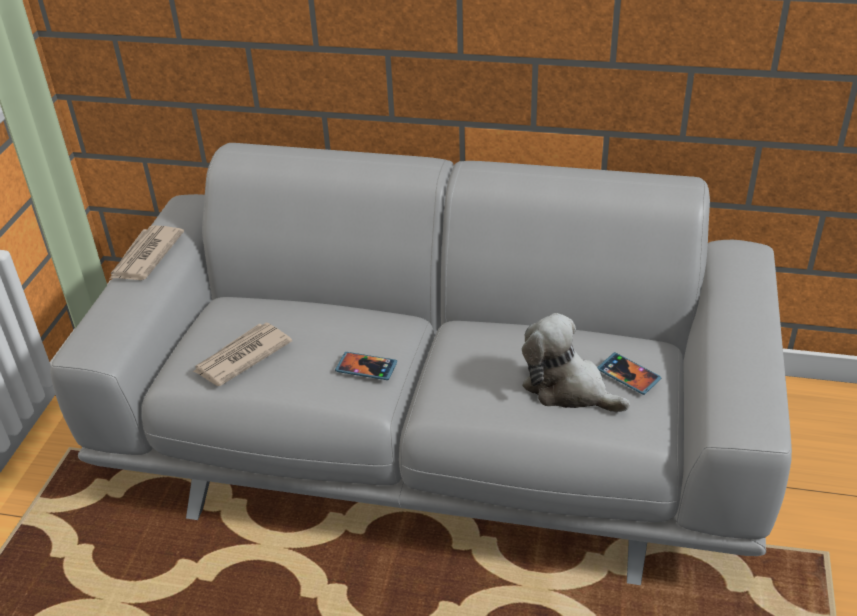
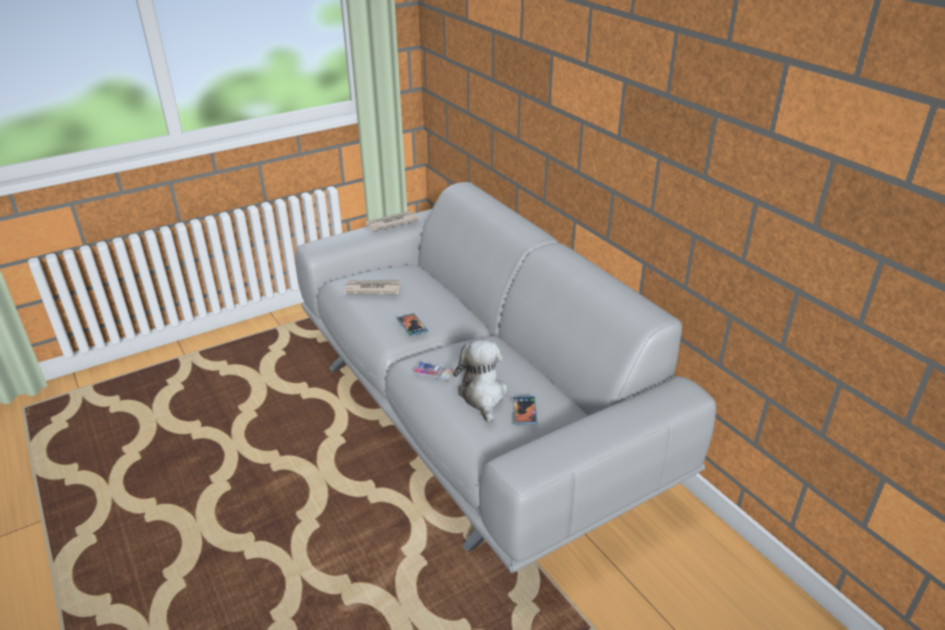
camera: 45 degrees right, 5 degrees down
(481, 401) = (433, 372): none -> phone

